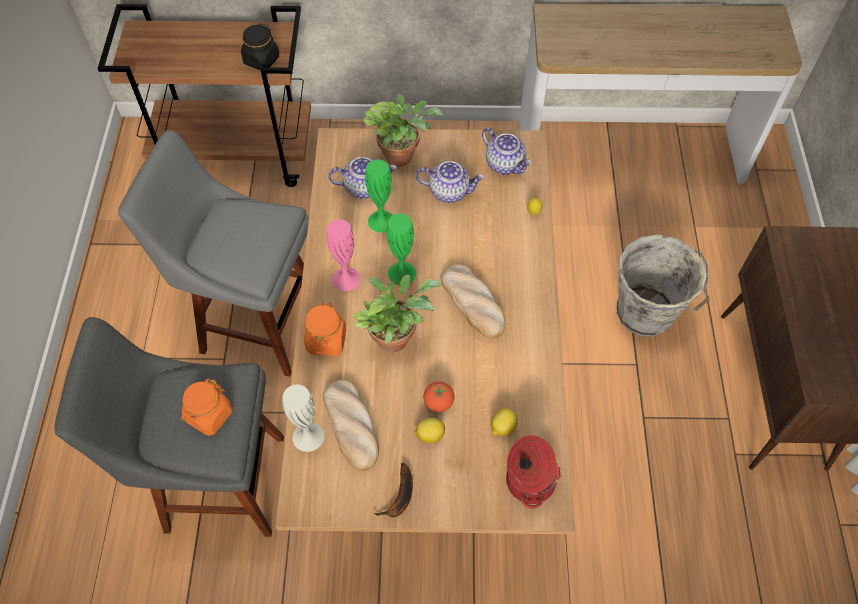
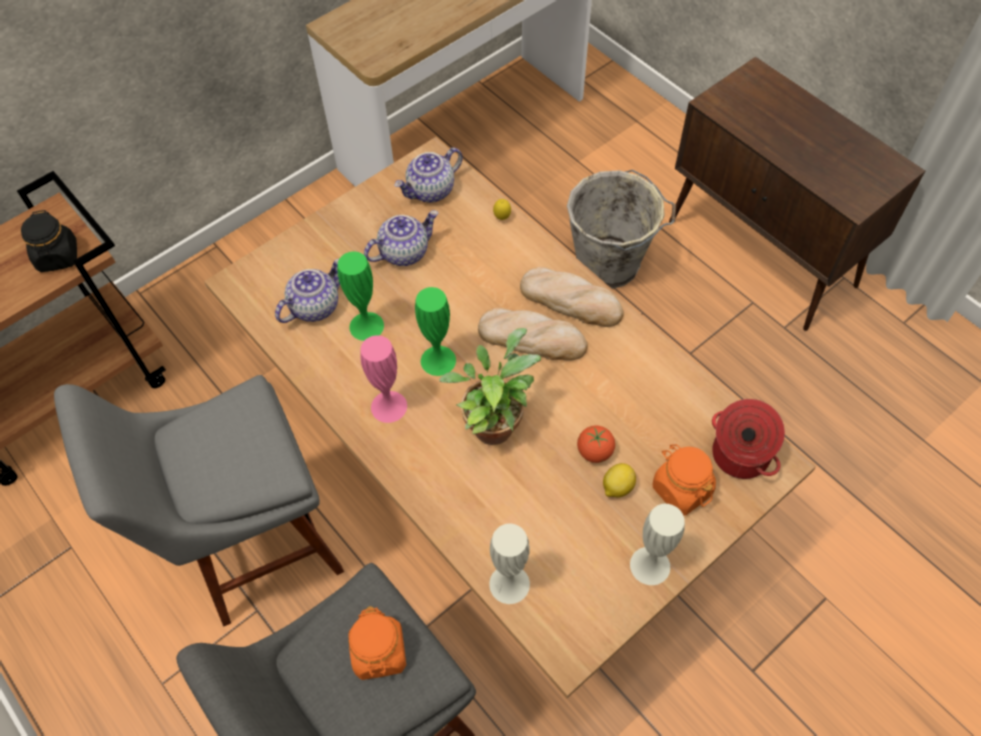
camera: 40 degrees left, 0 degrees up
(326, 340) = (430, 479): orange jar -> orange jar (681, 489)
(352, 426) = (540, 538): bread -> bread (571, 300)
(399, 497) = (650, 565): banana -> white vase
(402, 155) = (322, 249): potted plant -> none
(502, 427) = (670, 428): lemon -> none
(505, 164) = (431, 191): teapot -> teapot turned 135 degrees clockwise

